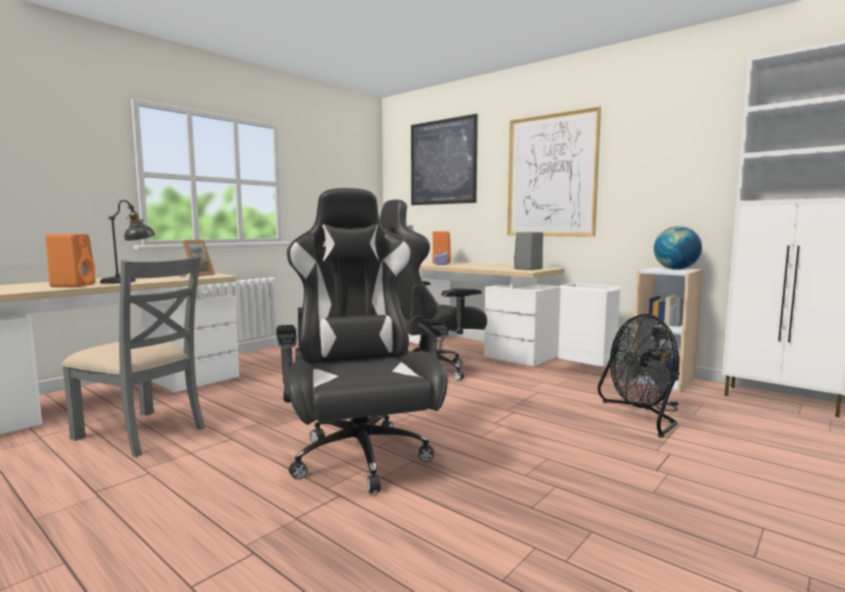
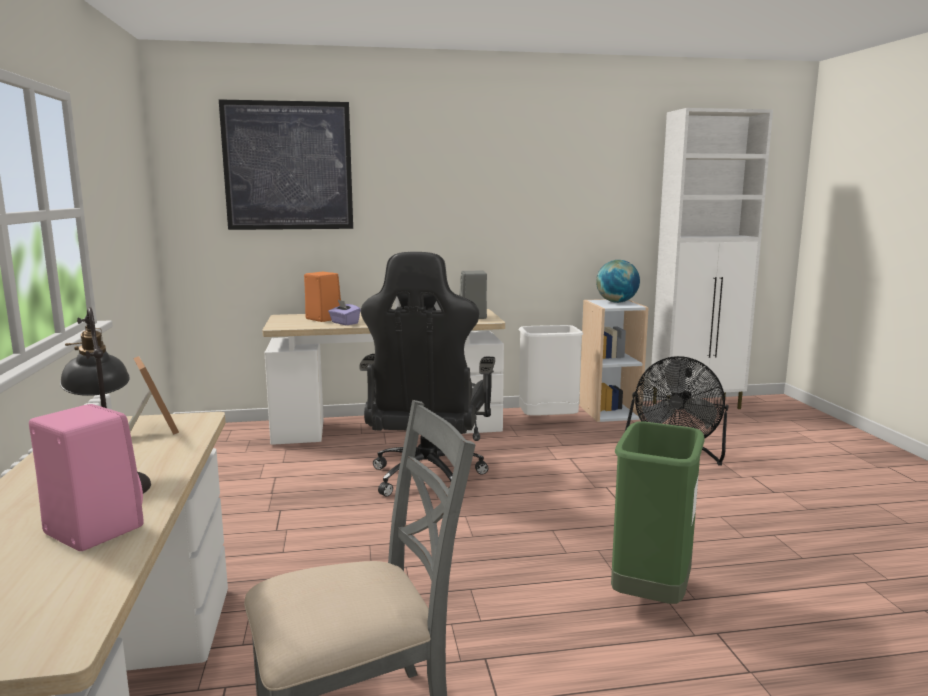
camera: 50 degrees left, 5 degrees up
(73, 285) = (91, 530): orange speaker -> pink speaker
(363, 462) = (650, 596): black office chair -> green trash can
(551, 176) = (464, 198): picture -> none

